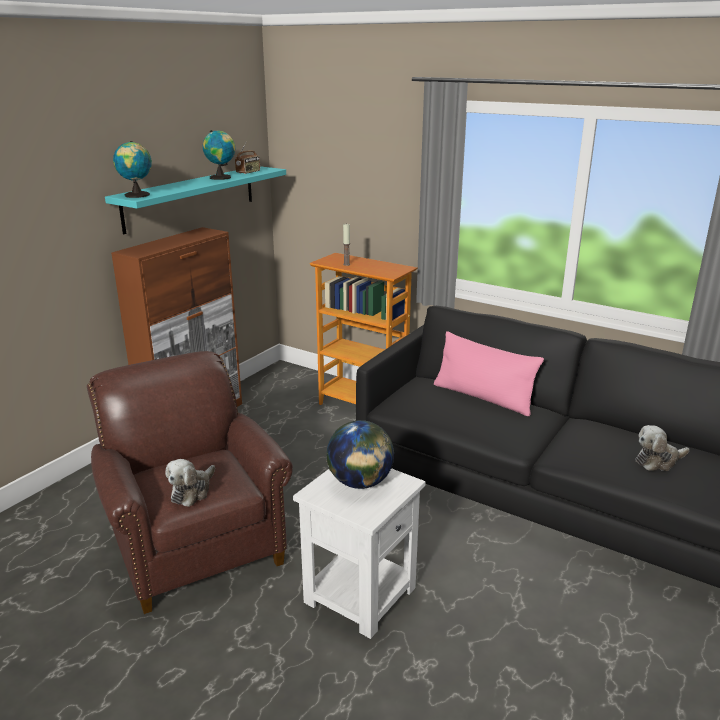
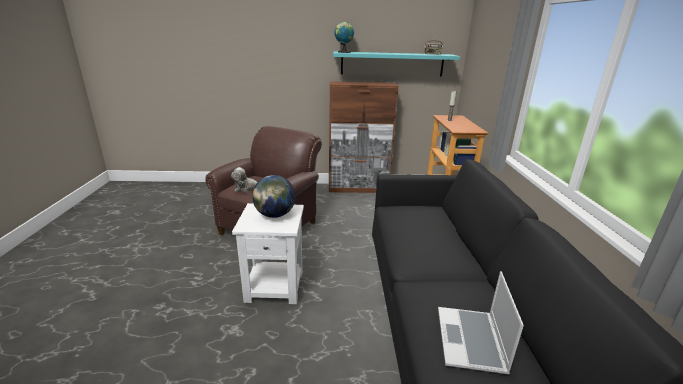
camera: 55 degrees right, 0 degrees up
(222, 177) = (409, 53): globe -> none
(483, 397) = (446, 232): pink pillow -> none
(658, 461) = (471, 341): plush toy -> laptop

